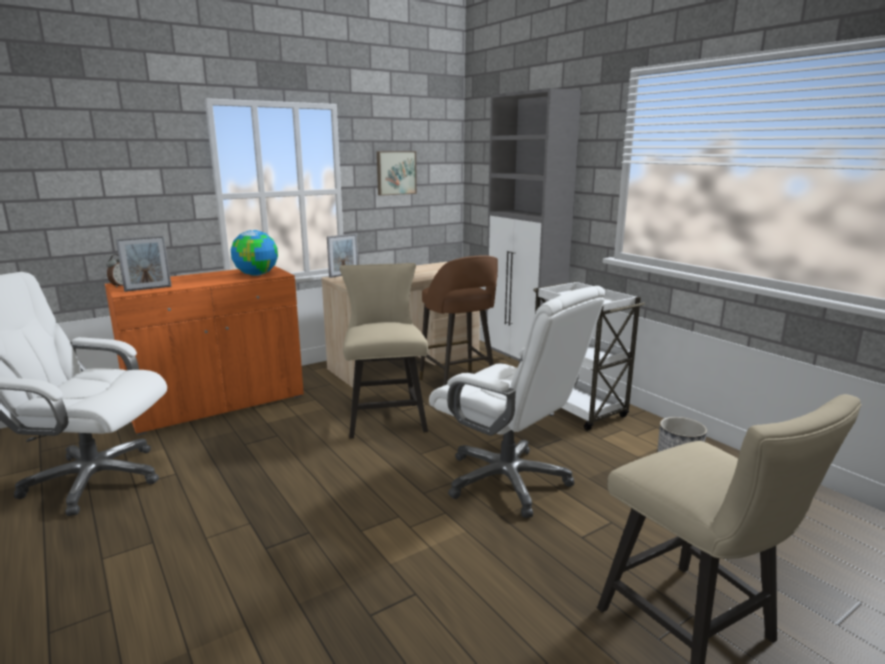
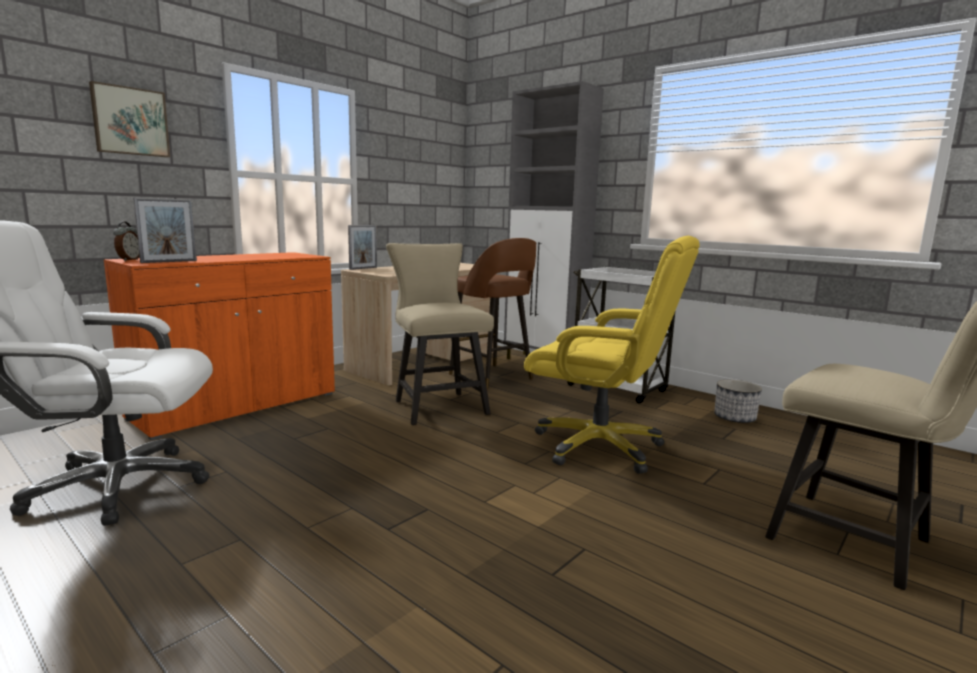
camera: 15 degrees left, 5 degrees down
(256, 274) = (285, 256): globe -> none
(395, 173) = (407, 169): picture -> picture (130, 121)
(508, 481) = (600, 446): white office chair -> yellow office chair

